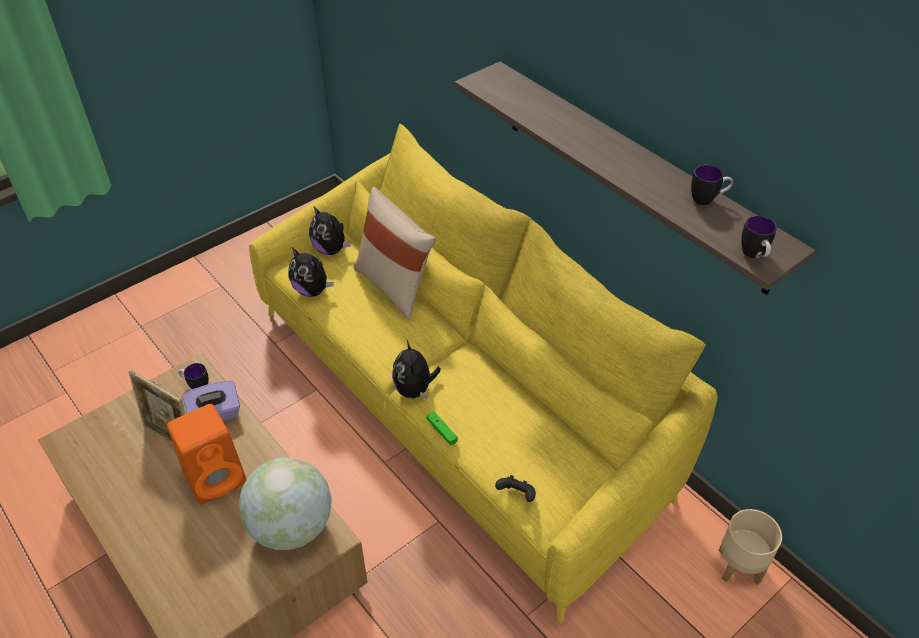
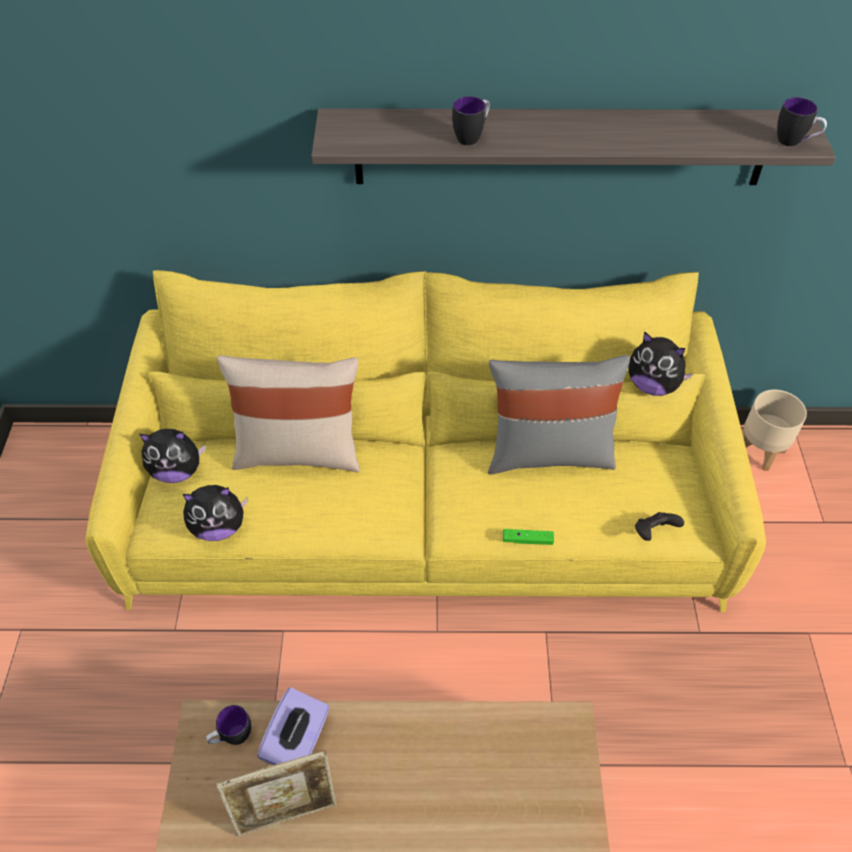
camera: 50 degrees left, 5 degrees up
(217, 477) = (392, 794): orange speaker -> none
(291, 526) = (524, 756): globe -> none
(415, 389) = (452, 528): plush toy -> plush toy (652, 385)
(522, 400) = (548, 453): none -> grey pillow
(707, 200) = (693, 121): mug -> mug (472, 137)

